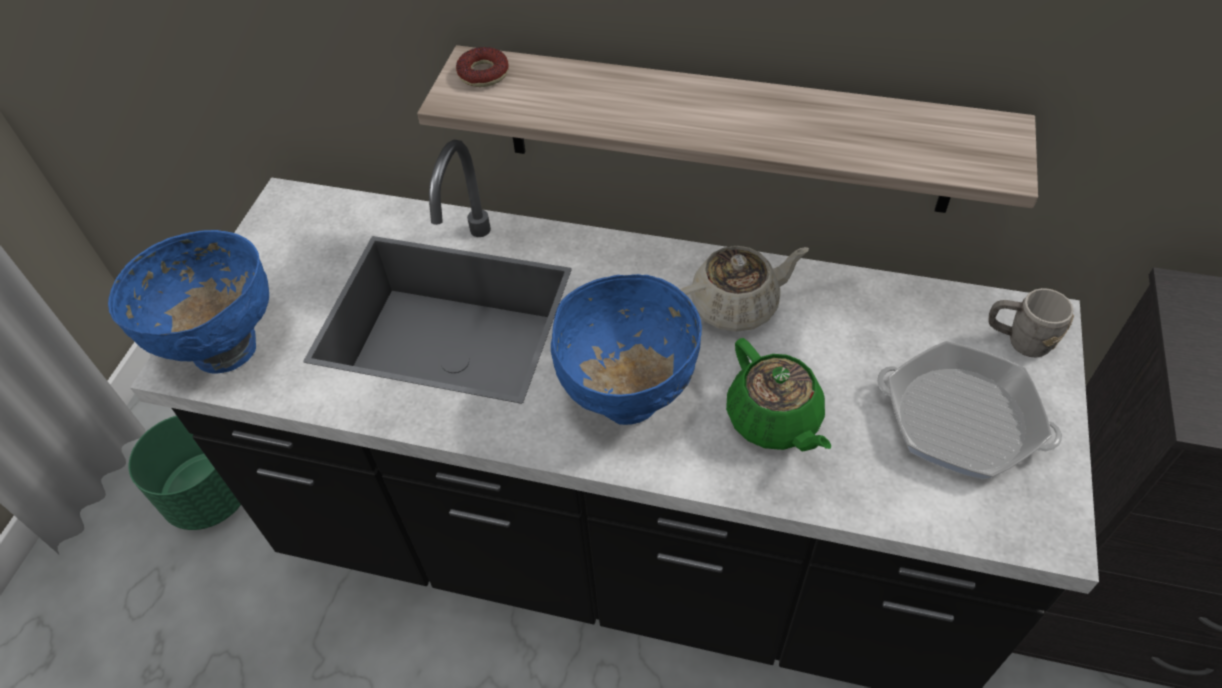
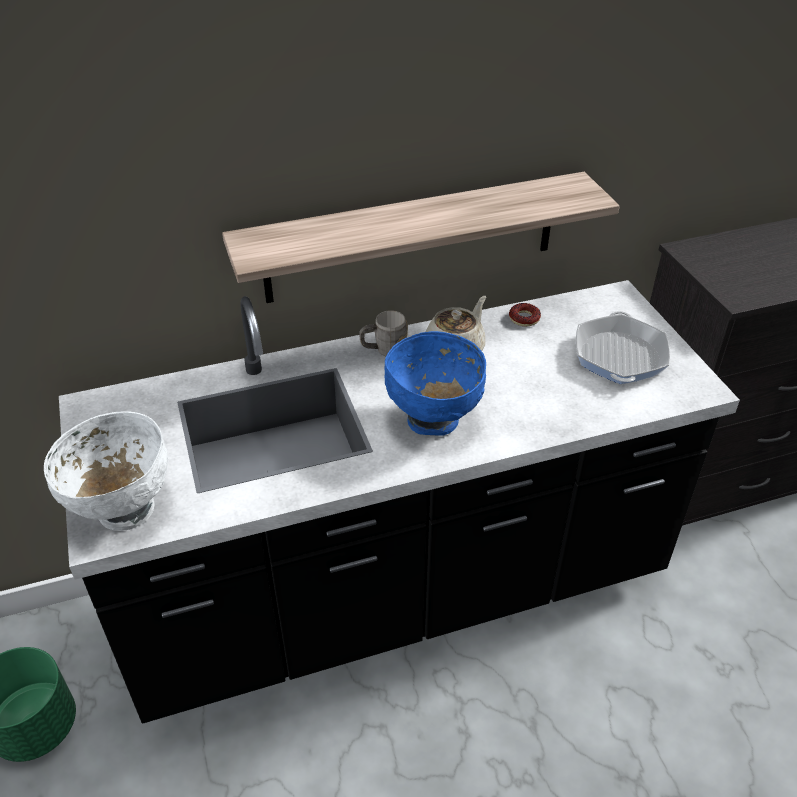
camera: 35 degrees left, 10 degrees down
(224, 345) = (124, 509): blue bowl -> white bowl
(483, 74) = (259, 241): donut -> donut (524, 318)
(774, 420) = (527, 396): green teapot -> none
(961, 419) = (619, 356): frying pan -> frying pan turned 105 degrees clockwise
(1019, 340) = (615, 309): grey mug -> grey mug (384, 350)

